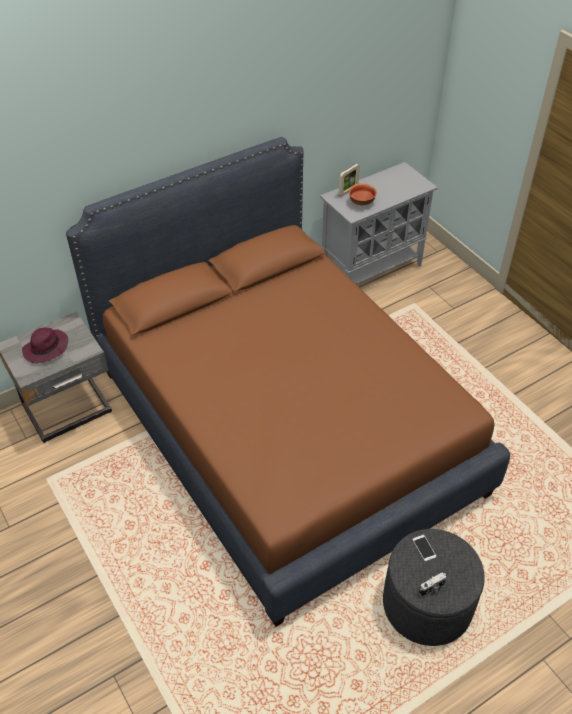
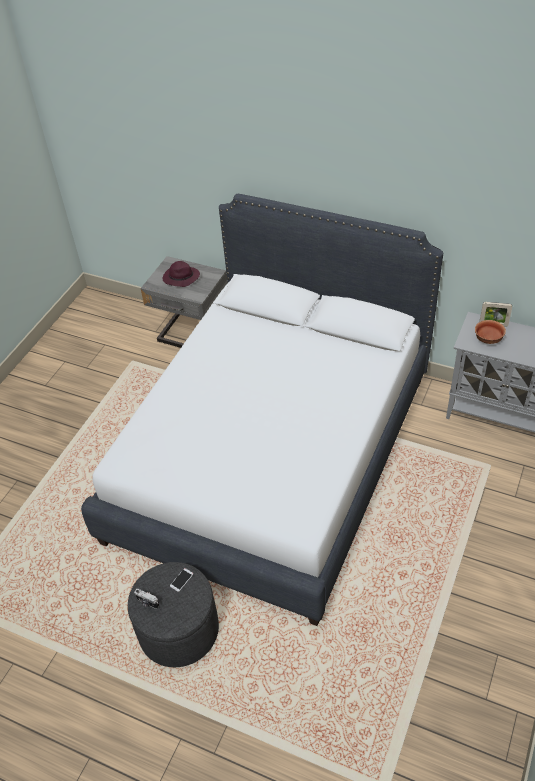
camera: 60 degrees right, 0 degrees up
(286, 429) = (273, 456): brown bed -> white bed

